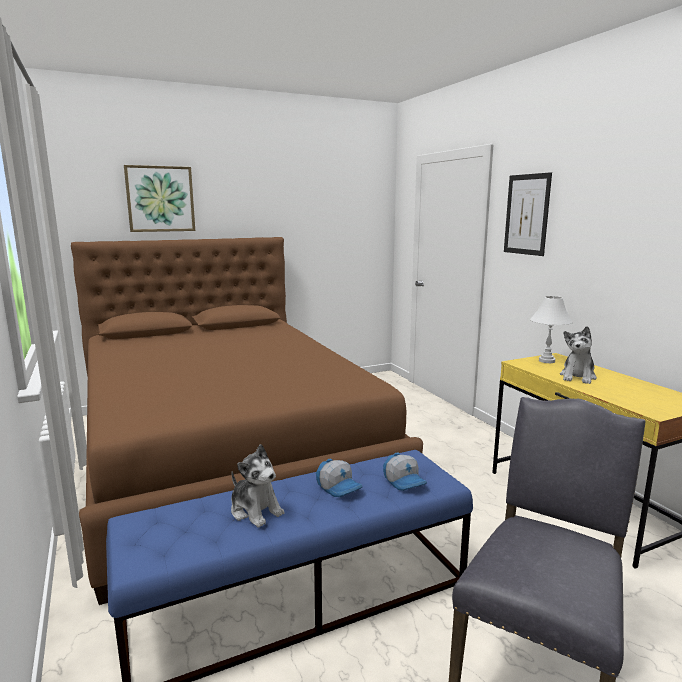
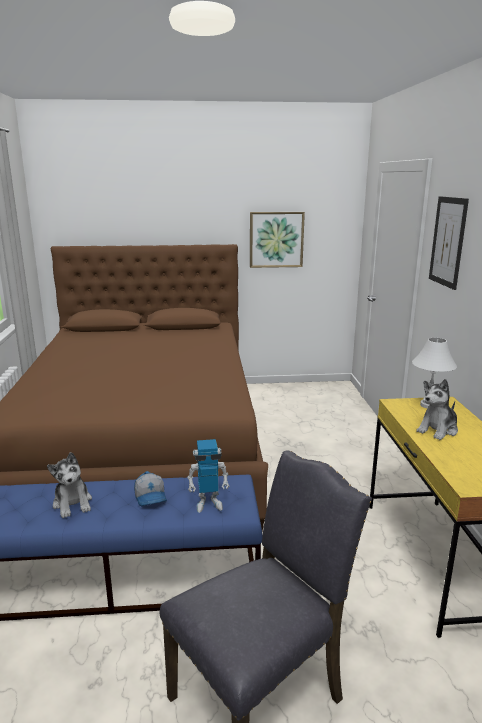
camera: 20 degrees right, 5 degrees up
(160, 199) = (126, 208): picture -> picture (276, 239)
(405, 481) = (208, 503): cap -> toy robot

